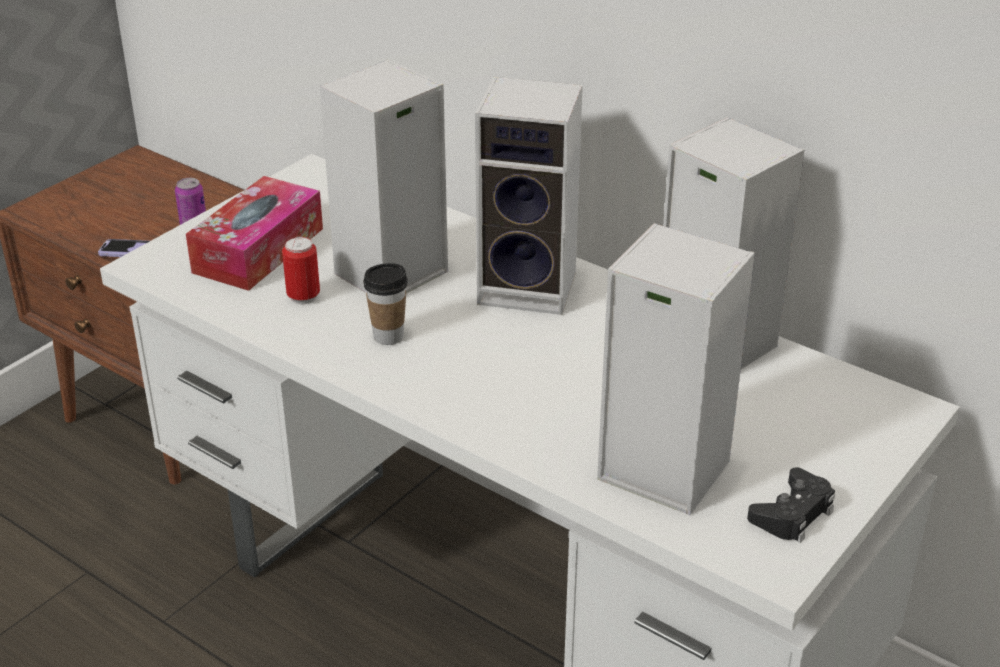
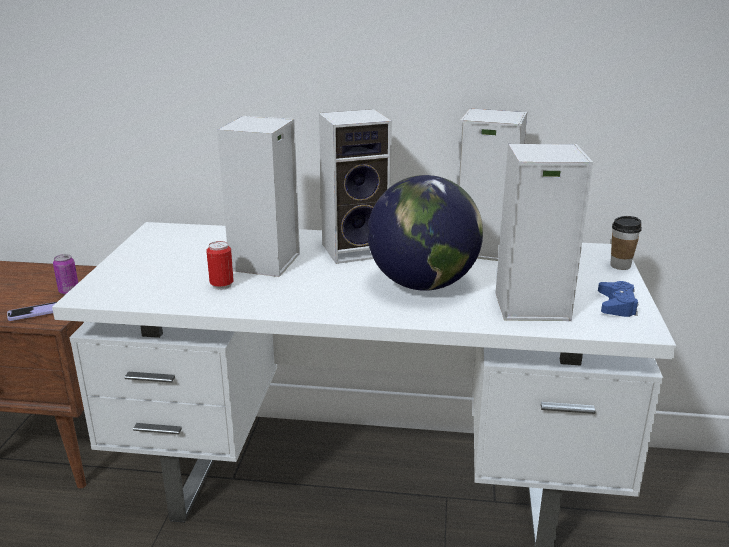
camera: 30 degrees left, 10 degrees down
(258, 250) = (163, 271): tissue box -> none
(388, 336) = (300, 290): cup -> cup (620, 266)
(553, 380) = (422, 285): none -> globe
(792, 514) = (616, 305): black game controller -> blue game controller

